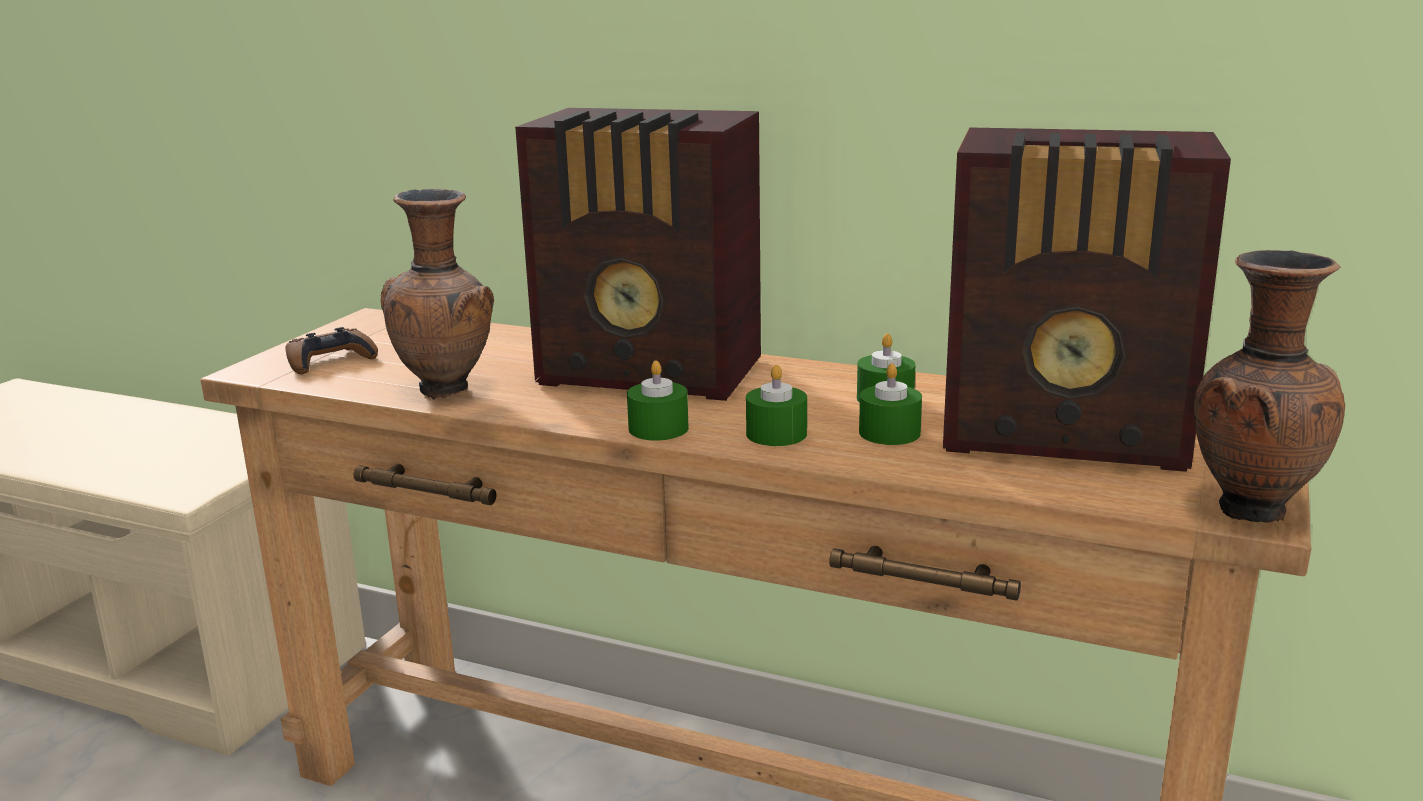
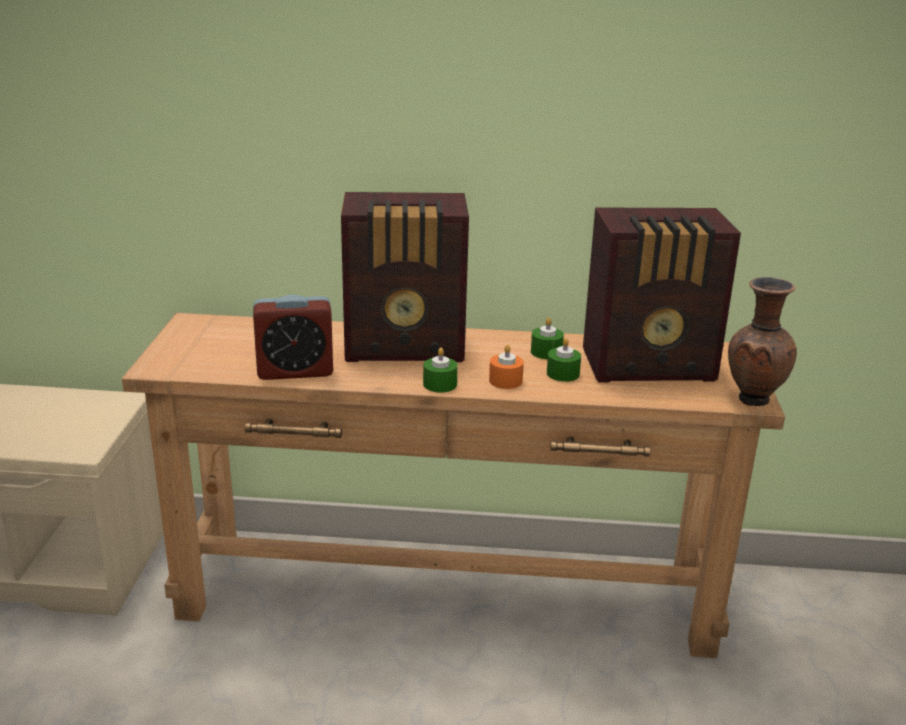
camera: 20 degrees left, 5 degrees up
(330, 361) = (197, 357): brown game controller -> none
(448, 390) = (295, 371): brown vase -> alarm clock
(776, 434) = (505, 381): green candle -> orange candle

